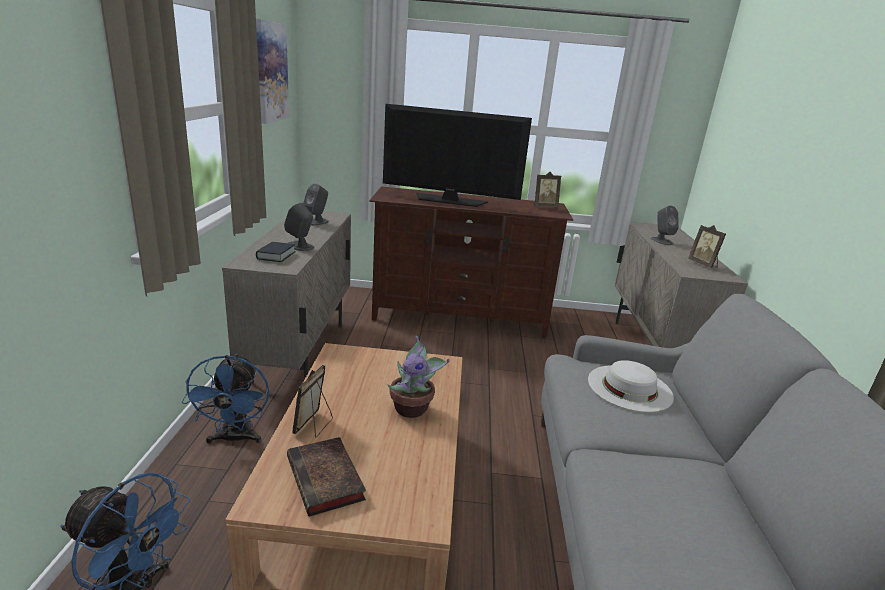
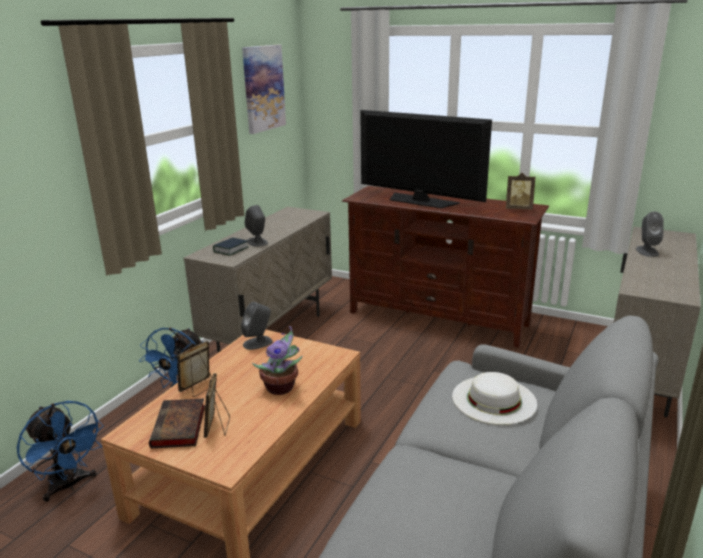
camera: 25 degrees right, 0 degrees up
(316, 222) = (291, 220): grey speaker -> grey speaker (258, 343)
(703, 264) = (668, 281): picture frame -> picture frame (217, 427)

